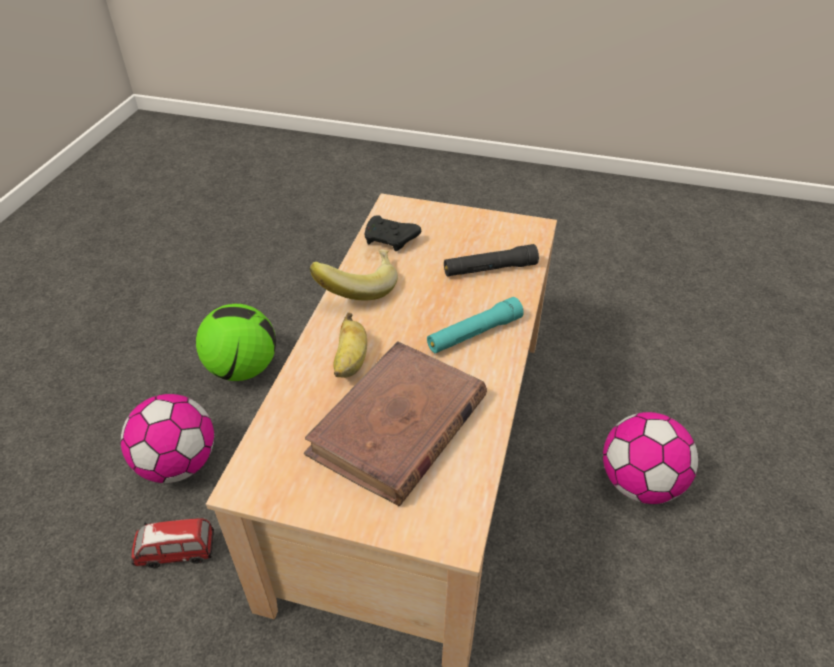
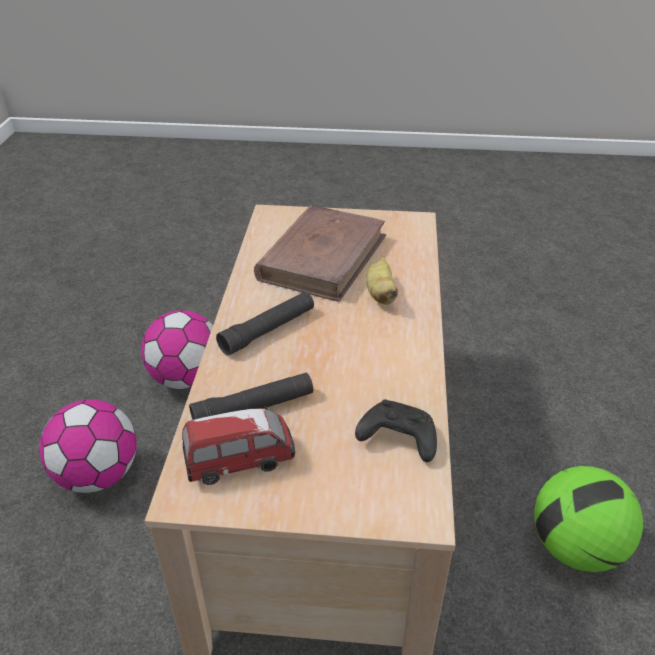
camera: 170 degrees right, 5 degrees down
(176, 552) = (501, 370): toy car -> toy car (240, 460)
(178, 464) = (556, 431): football -> football (186, 378)
(358, 287) = (409, 365): banana -> none
(474, 334) = (268, 330): turquoise flashlight -> black flashlight

